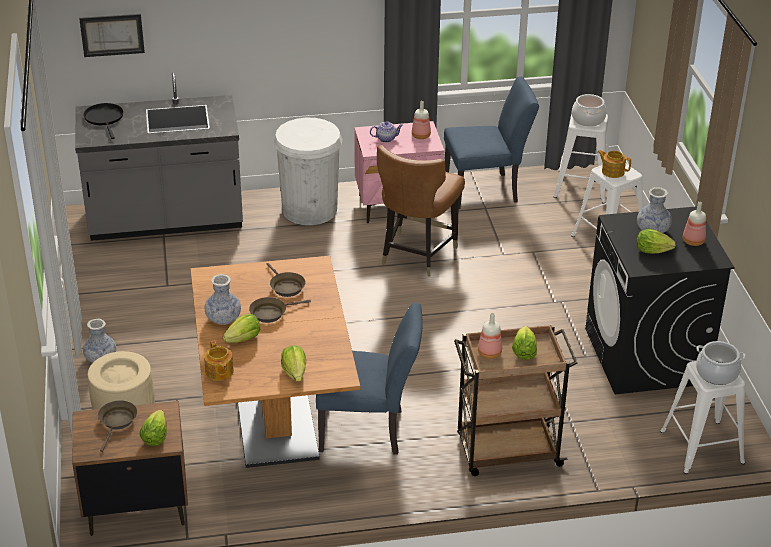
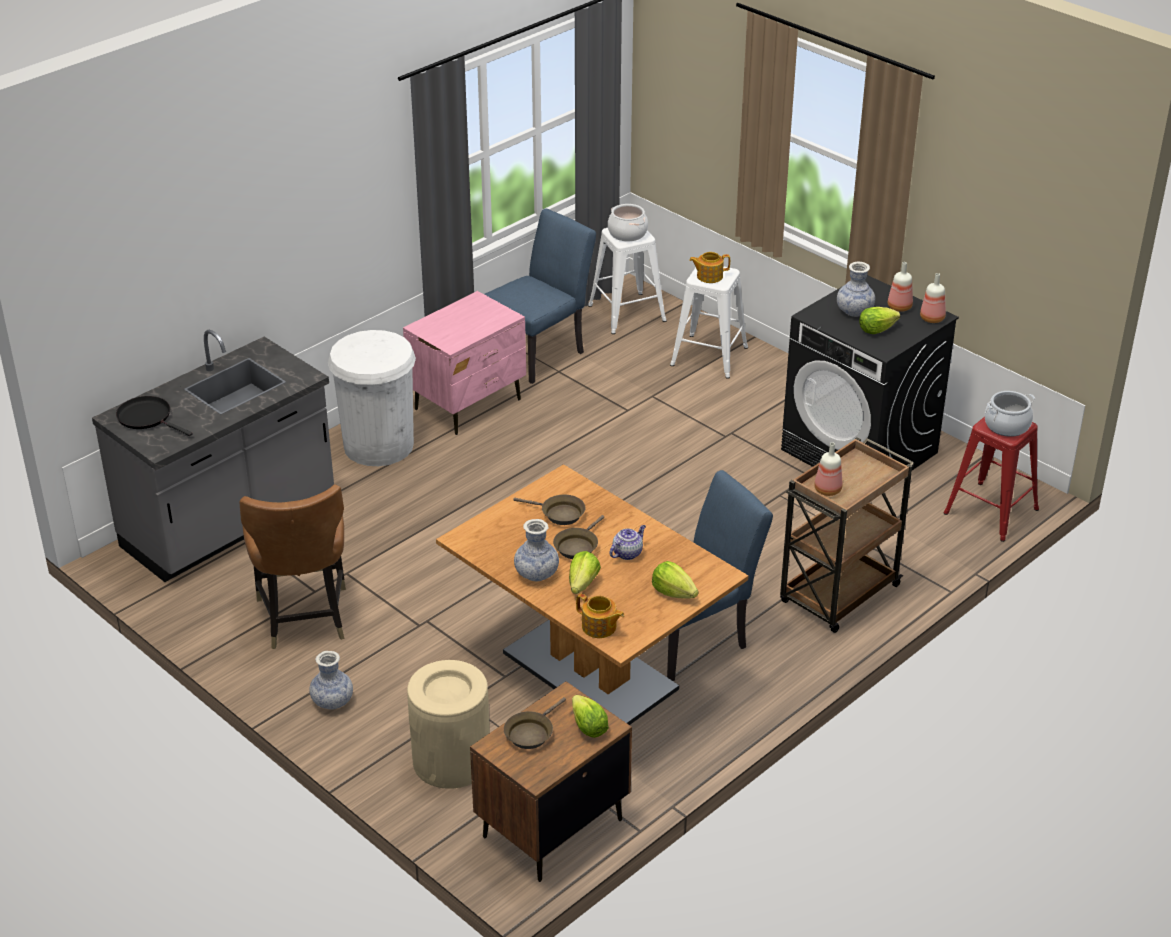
camera: 35 degrees left, 0 degrees up
(112, 35) = (123, 307): picture -> none
(117, 422) = (531, 733): brown frying pan -> brown frying pan turned 120 degrees counterclockwise
(386, 138) = (452, 327): teapot -> teapot (627, 553)
(416, 254) = (542, 445): brown chair -> brown chair (304, 617)
(421, 136) = (484, 310): bottle -> bottle (932, 318)
(524, 352) = (855, 475): lettuce -> none
(703, 447) = (992, 511): white stool -> red stool

